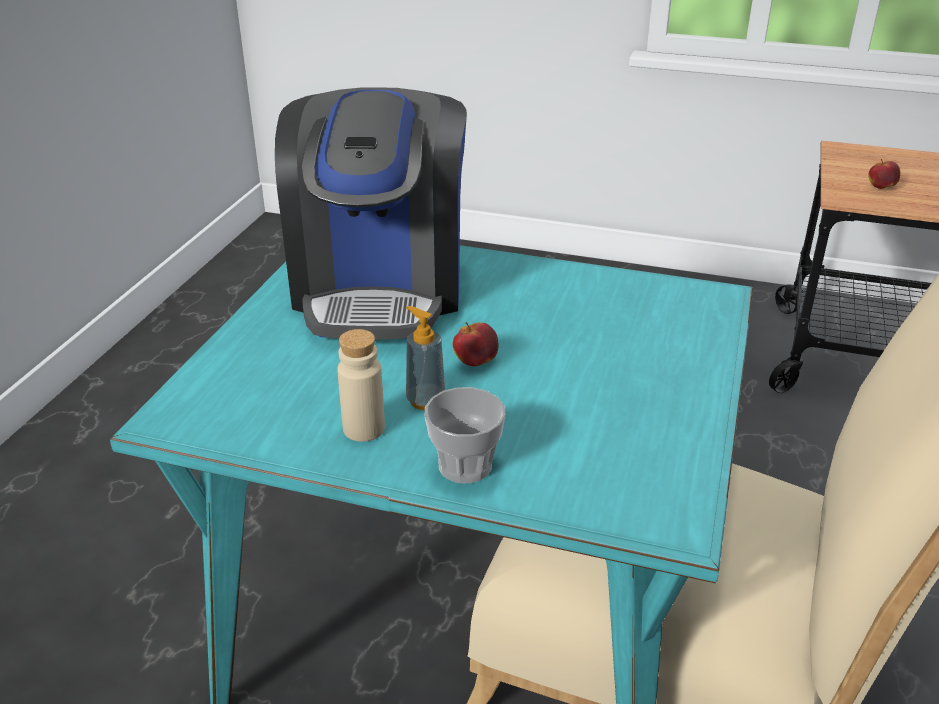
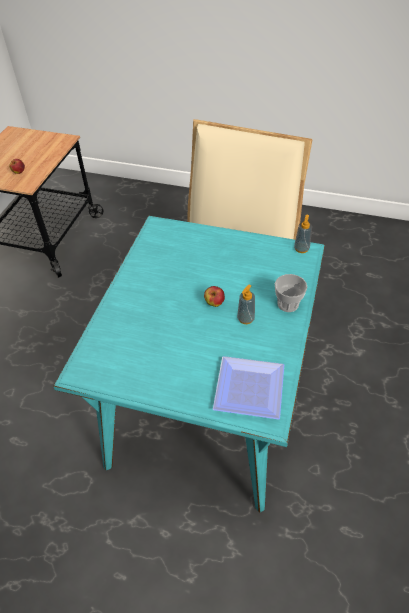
camera: 90 degrees left, 15 degrees up
(246, 399) = (252, 387): none -> plate
(364, 429) = (268, 338): beige bottle -> none
(380, 288) = (143, 344): coffee machine -> none
(680, 511) = (301, 249): none -> soap dispenser

